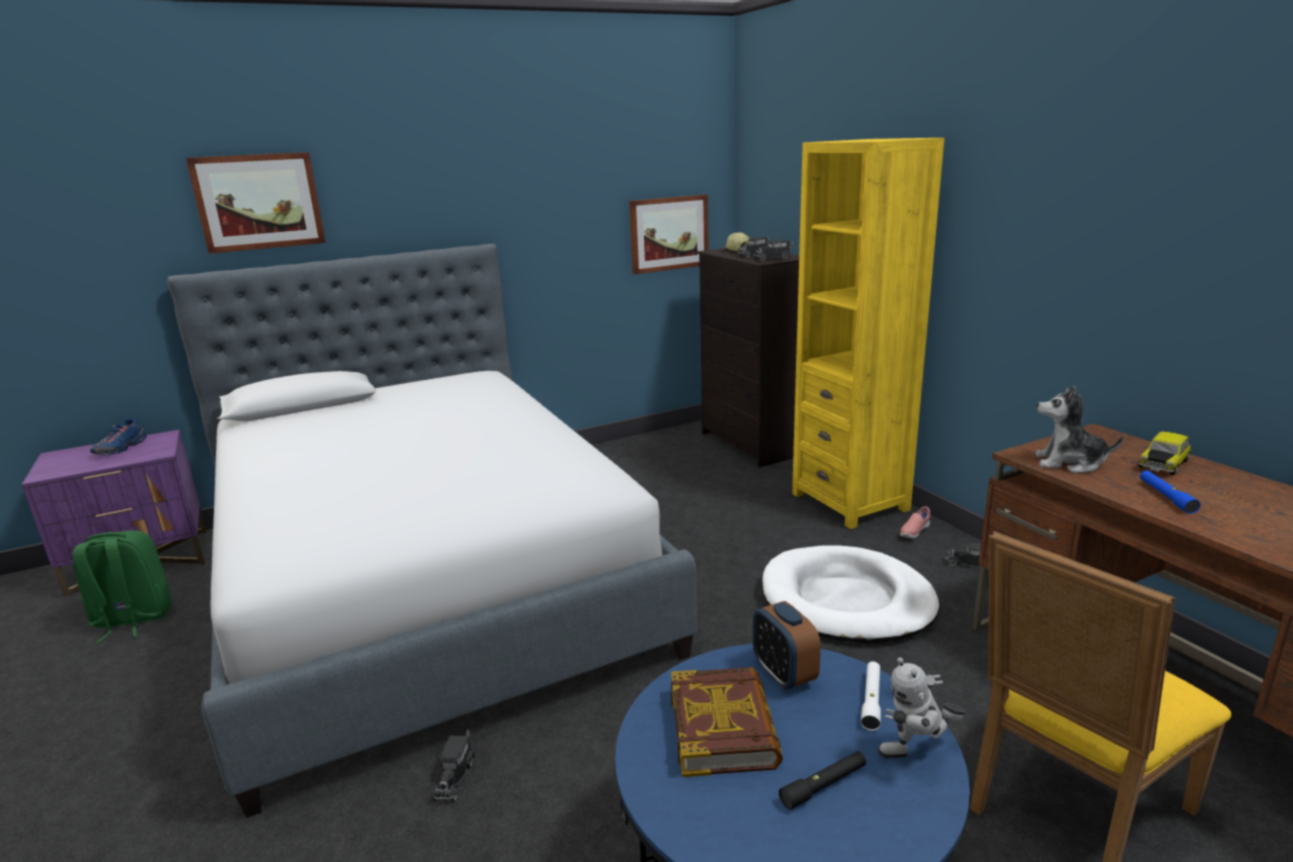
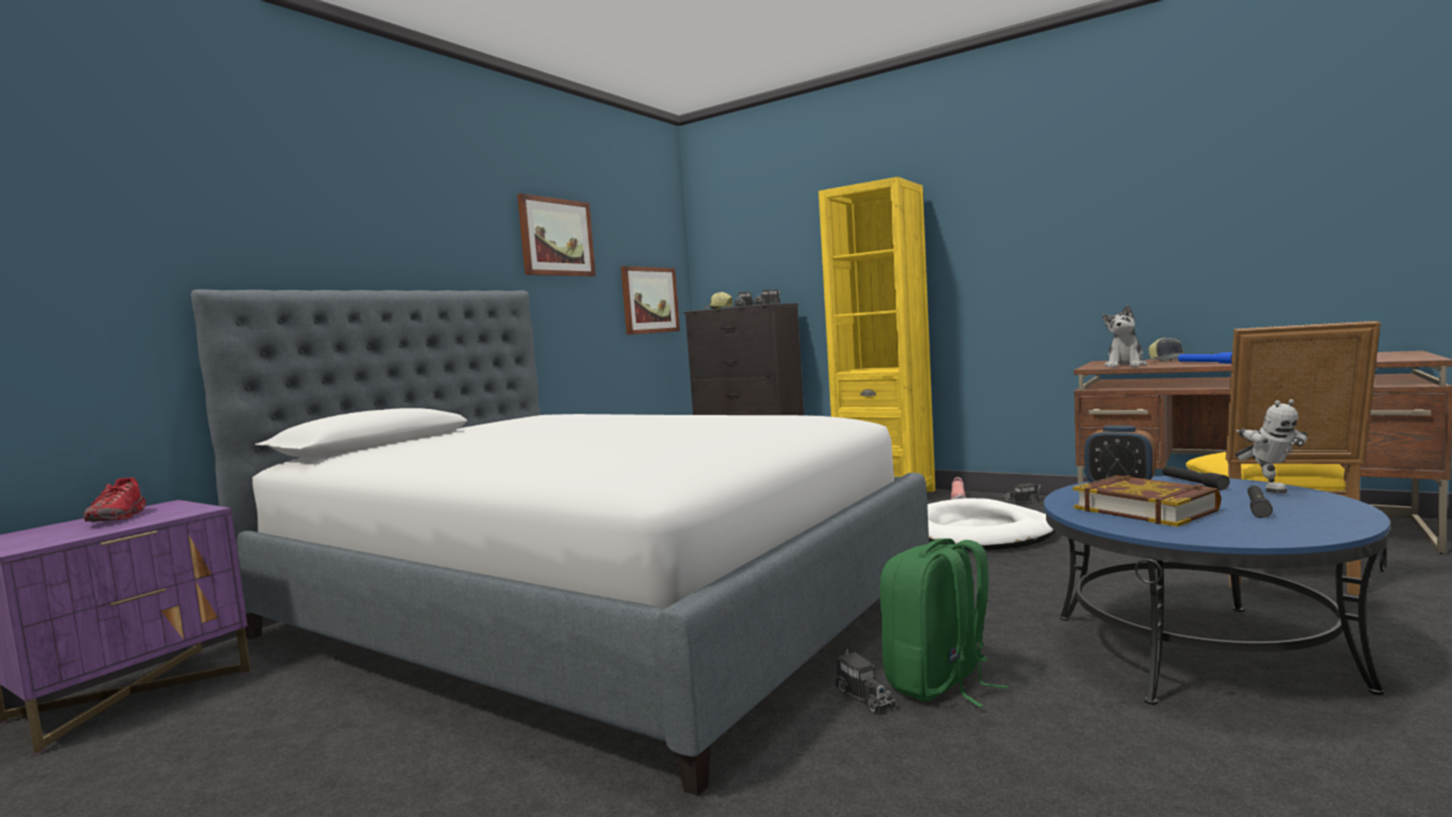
camera: 30 degrees left, 15 degrees down
(121, 448) = (118, 518): blue shoe -> red shoe
(132, 619) = (211, 735): green backpack -> green backpack (939, 684)
(259, 202) = (298, 219): picture -> picture (556, 237)
(871, 700) = (1193, 483): white flashlight -> black flashlight
(917, 755) = (1269, 489): toy robot -> toy robot turned 45 degrees counterclockwise
(1069, 463) = (1125, 365): plush toy -> plush toy turned 45 degrees counterclockwise
(1162, 464) = (1169, 360): toy car -> cap

